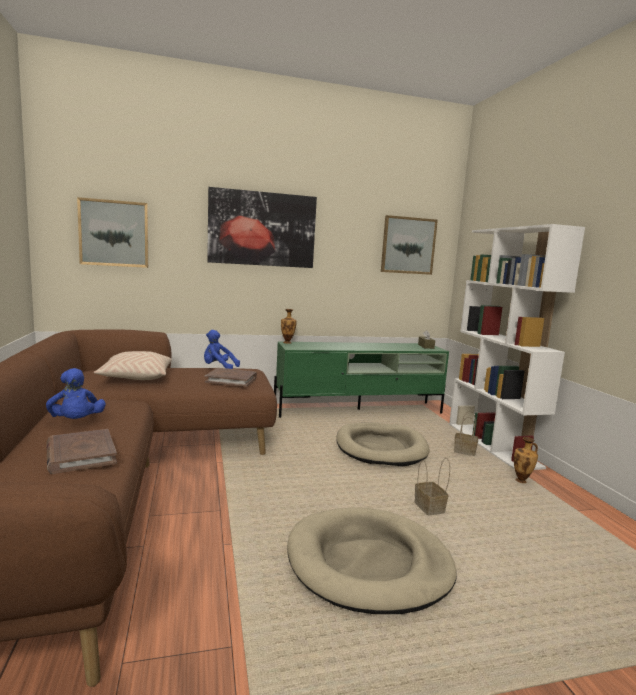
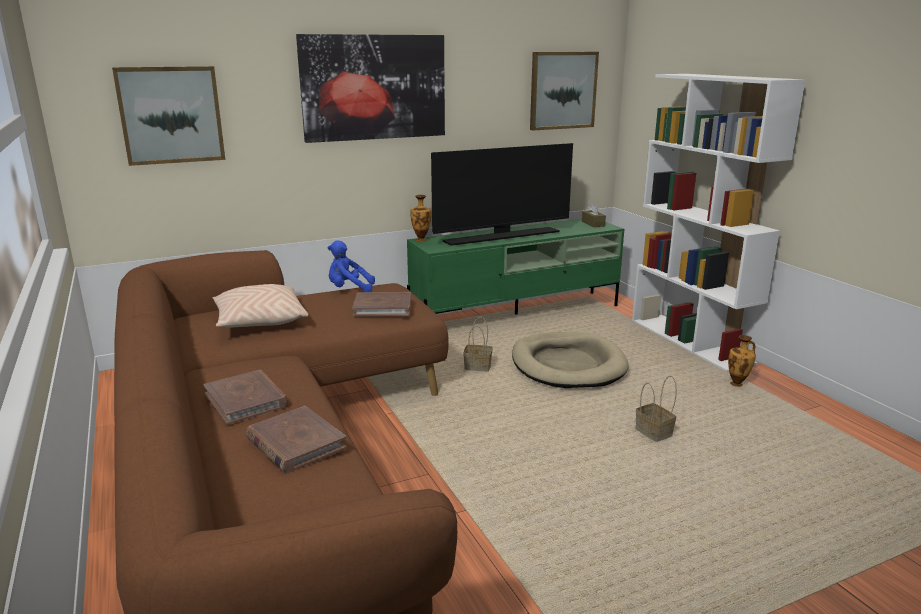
camera: 10 degrees left, 10 degrees up
(76, 422) = (246, 400): blue plush toy -> brown book
(349, 346) = (502, 236): none -> television
(368, 564) = (619, 506): beige dog bed -> none
(465, 452) = (664, 356): basket -> basket (478, 367)

